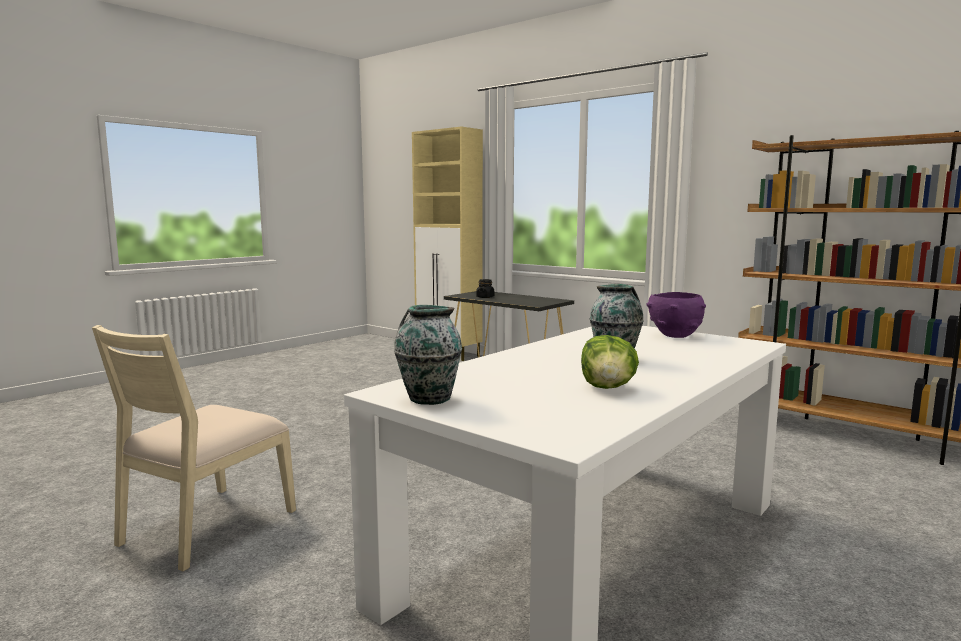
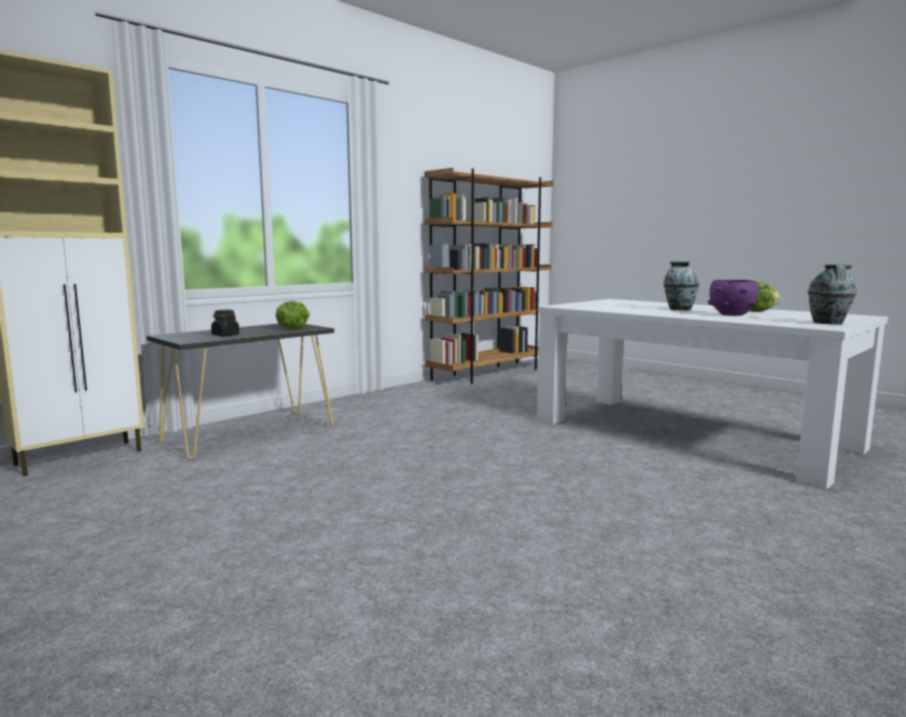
camera: 85 degrees left, 0 degrees up
(206, 526) = (765, 563): beige chair -> none
(529, 302) = (293, 328): none -> lettuce
(674, 335) = (595, 303): purple bowl -> purple bowl (731, 315)

